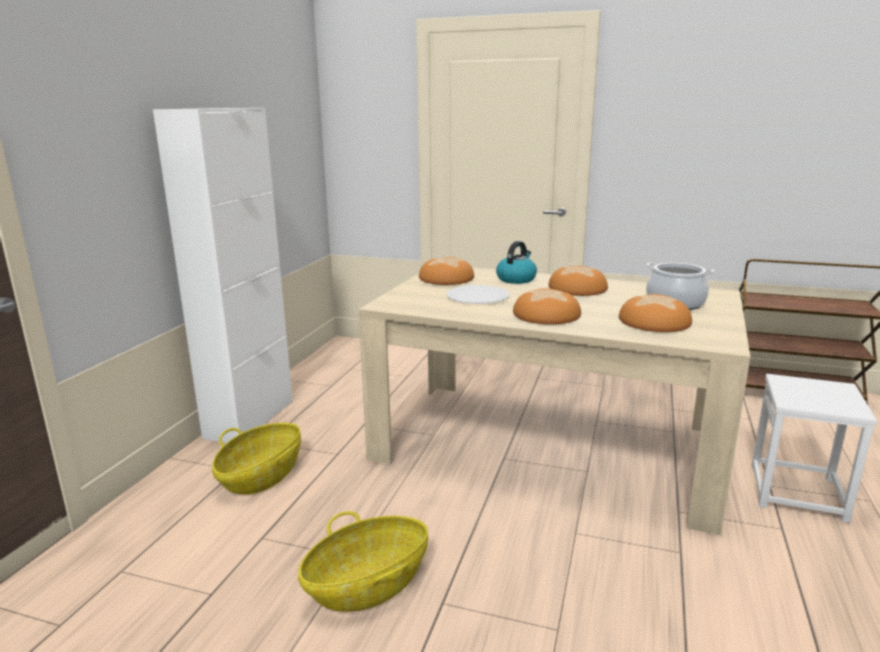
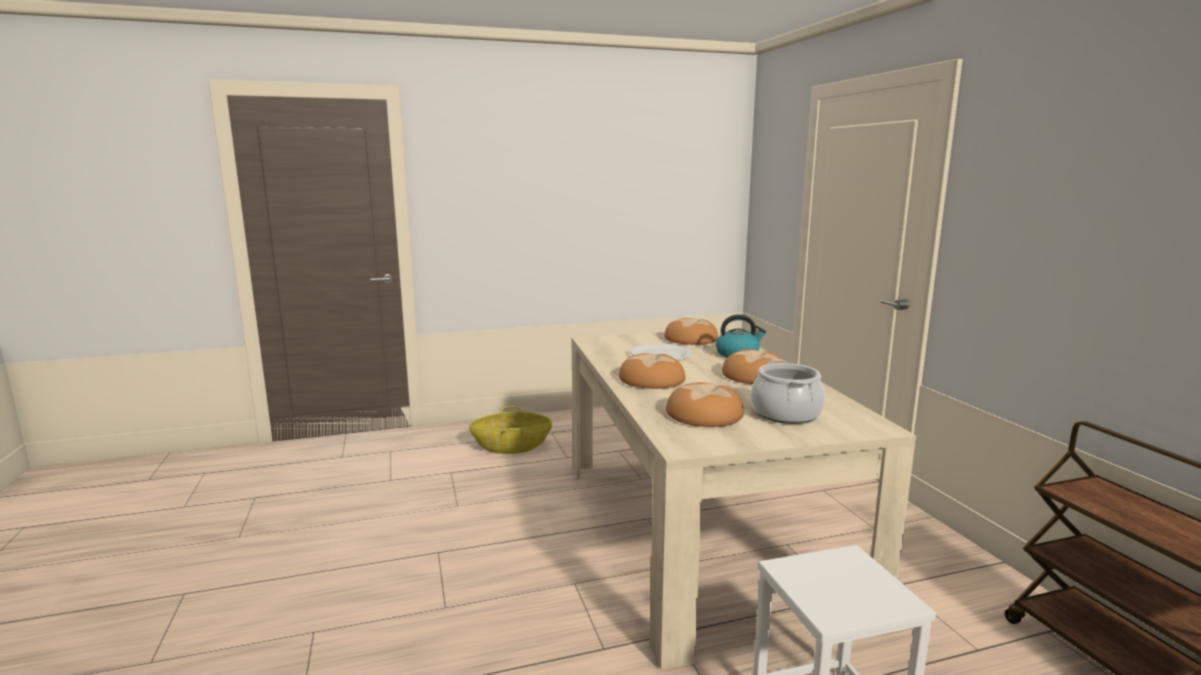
camera: 55 degrees right, 5 degrees down
(250, 419) = (571, 417): white cabinet -> none
(368, 585) = (434, 521): basket -> none

